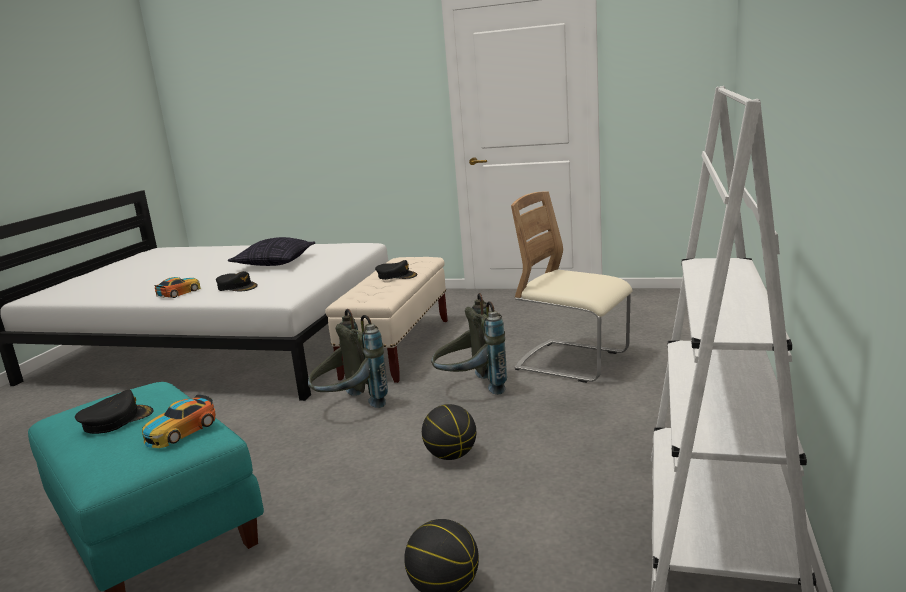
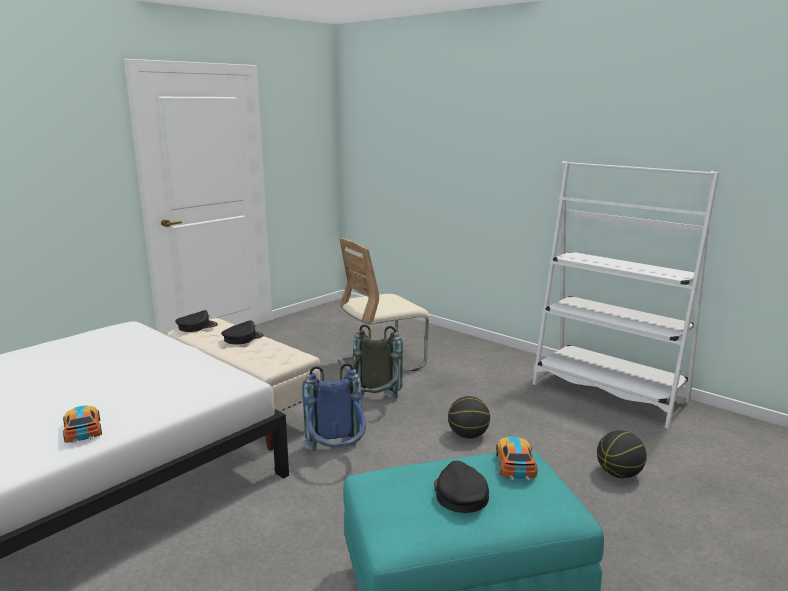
camera: 65 degrees left, 0 degrees up
(180, 431) = (515, 464): toy car -> toy car turned 150 degrees counterclockwise
(237, 287) = (146, 396): black cap -> black cap (197, 326)
(275, 263) = (81, 369): pillow -> none
(350, 407) = (337, 457): grey backpack -> blue backpack

